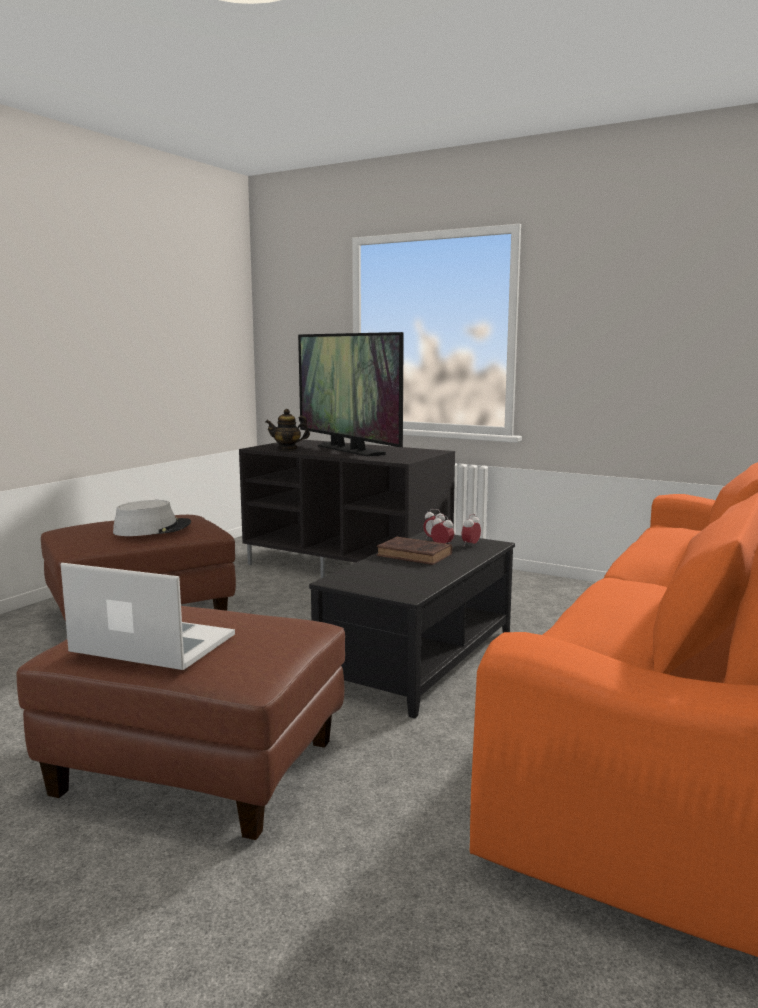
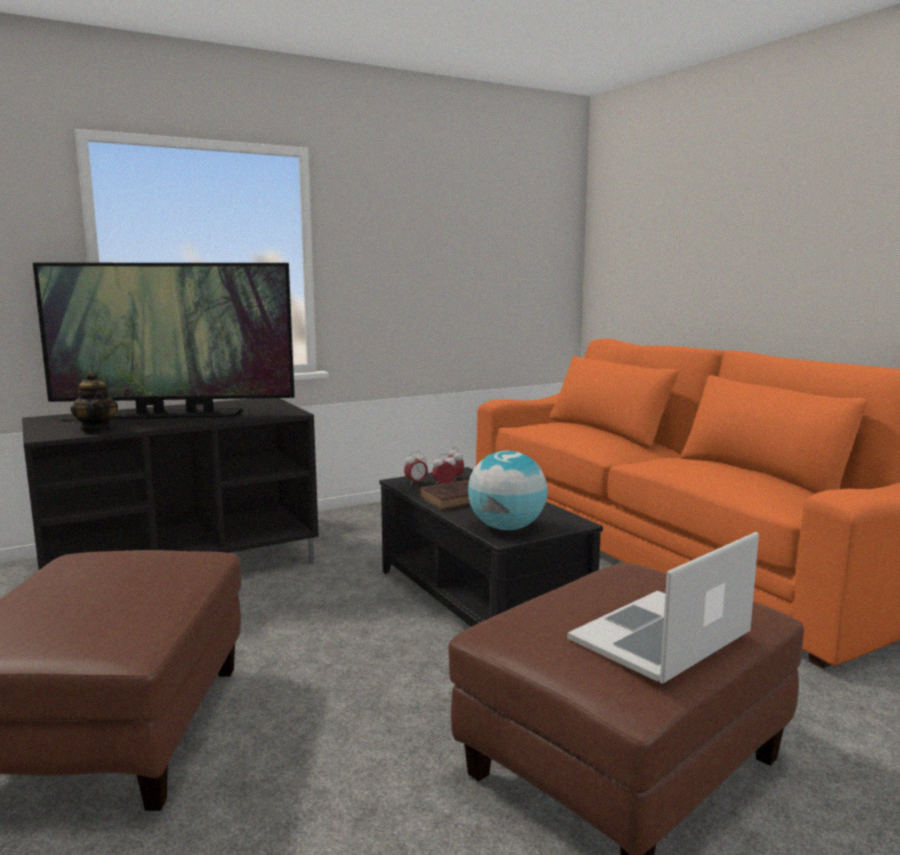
camera: 60 degrees left, 0 degrees up
(152, 529) = (145, 580): grey hat -> none
(287, 449) = (97, 429): teapot -> teapot turned 60 degrees counterclockwise
(361, 578) = (506, 528): none -> globe

